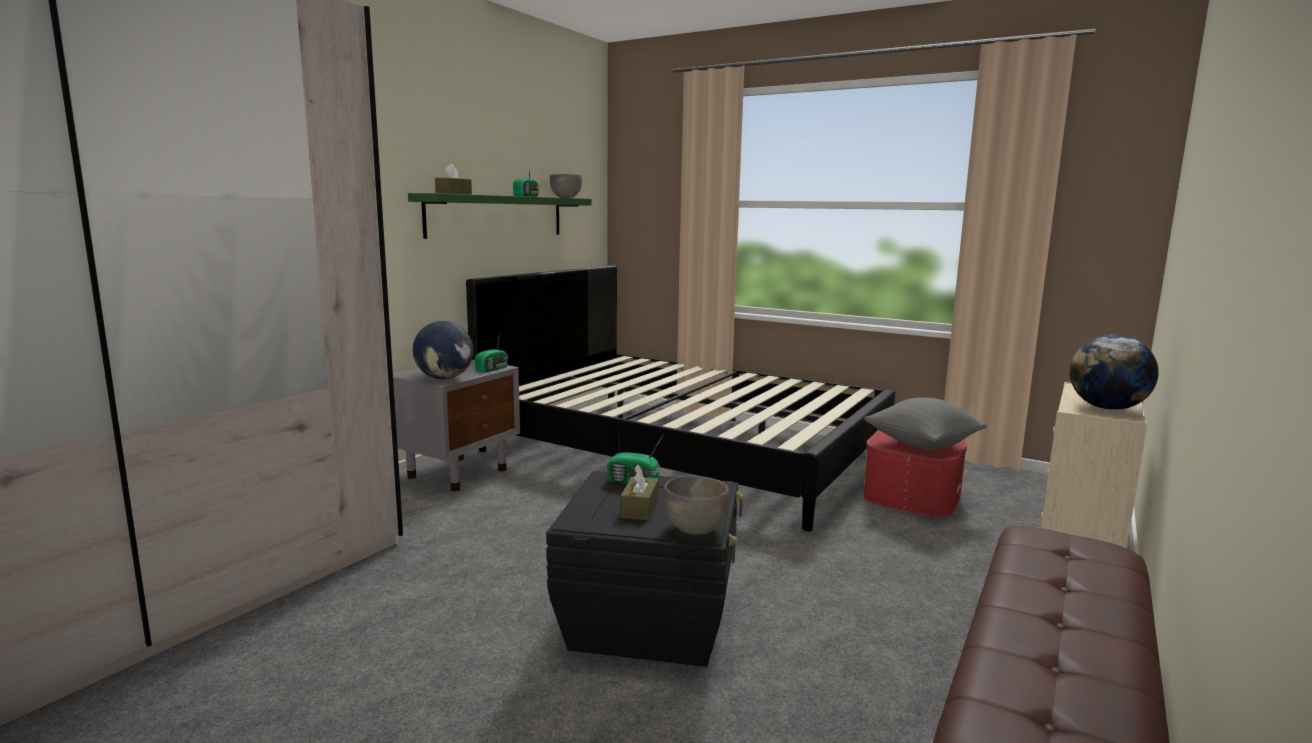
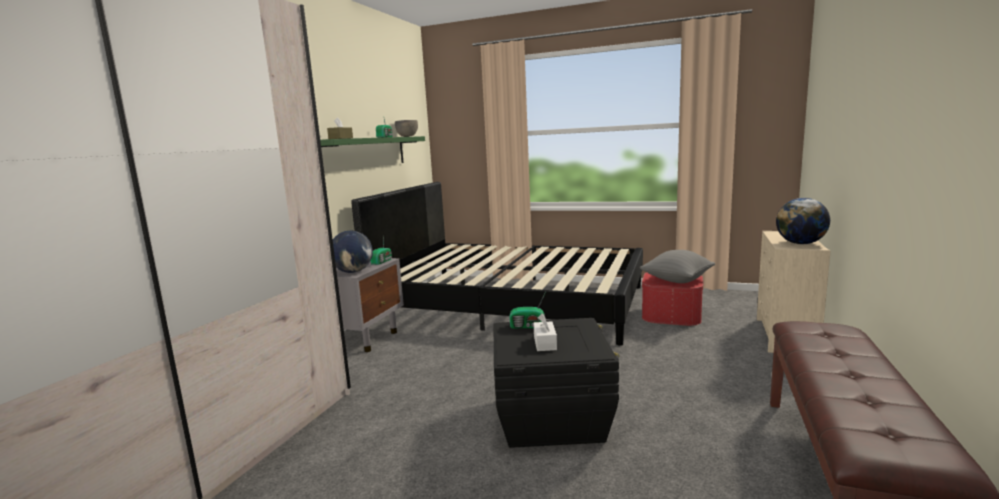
camera: 10 degrees left, 0 degrees up
(639, 508) = (545, 343): brown tissue box -> white tissue box
(695, 530) = (592, 352): grey bowl -> none

